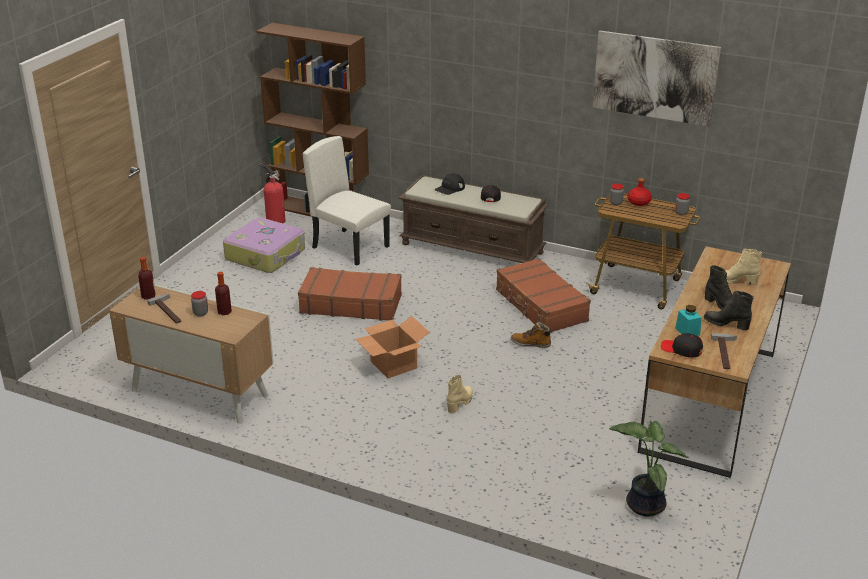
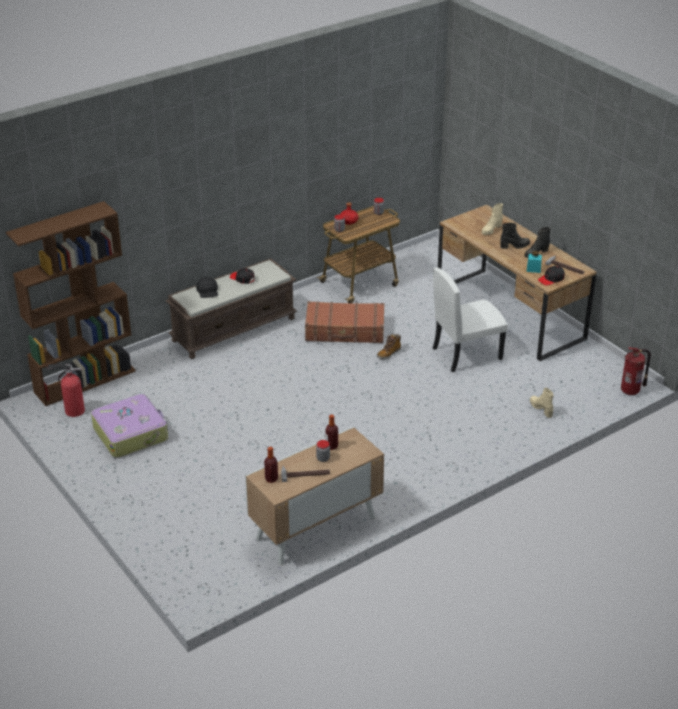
camera: 60 degrees left, 5 degrees up
(351, 247) = (167, 385): white chair -> white chair (466, 353)
(351, 304) = (257, 414): brown suitcase -> none
(394, 365) = (362, 421): cardboard box -> none
(460, 403) = (433, 409): beige boot -> beige boot (541, 409)
(643, 504) = (588, 379): potted plant -> none
(654, 77) = (335, 125): picture -> none
(660, 550) = (631, 390): none -> fire extinguisher

